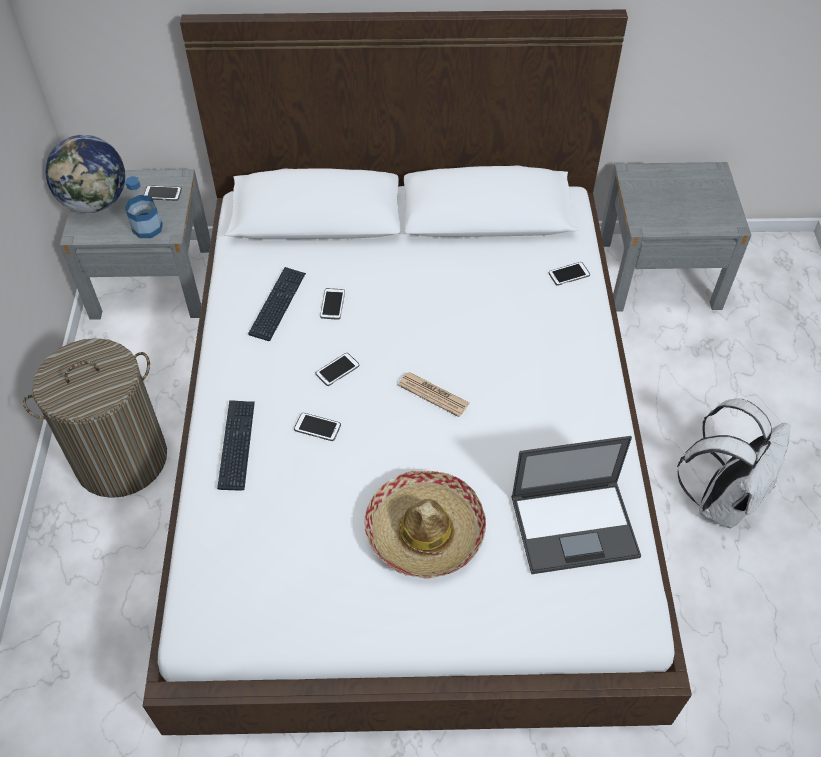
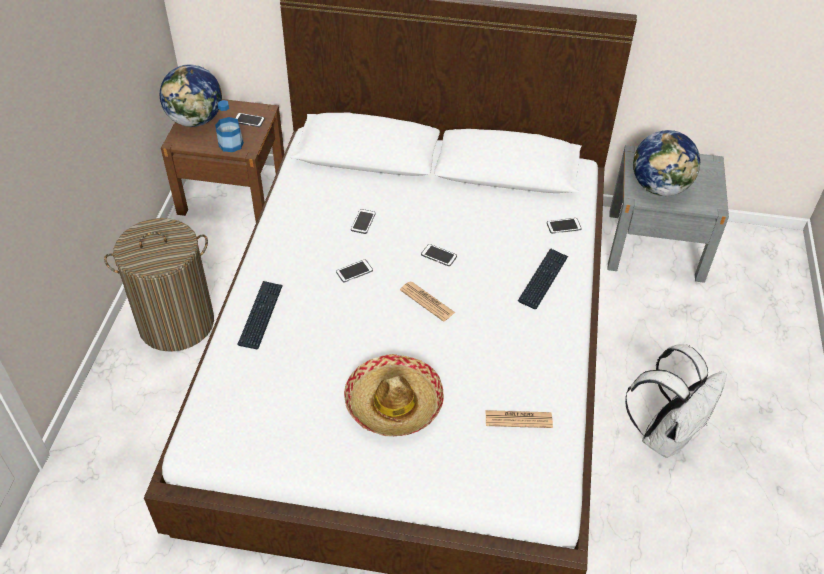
camera: 10 degrees right, 5 degrees down
(152, 281) = (233, 192): grey nightstand -> brown nightstand
(278, 304) = (319, 215): keyboard -> keyboard (543, 279)
(317, 427) = (327, 312): phone -> phone (439, 255)
(575, 526) = (518, 419): laptop -> newspaper
(666, 210) = (660, 187): none -> globe

